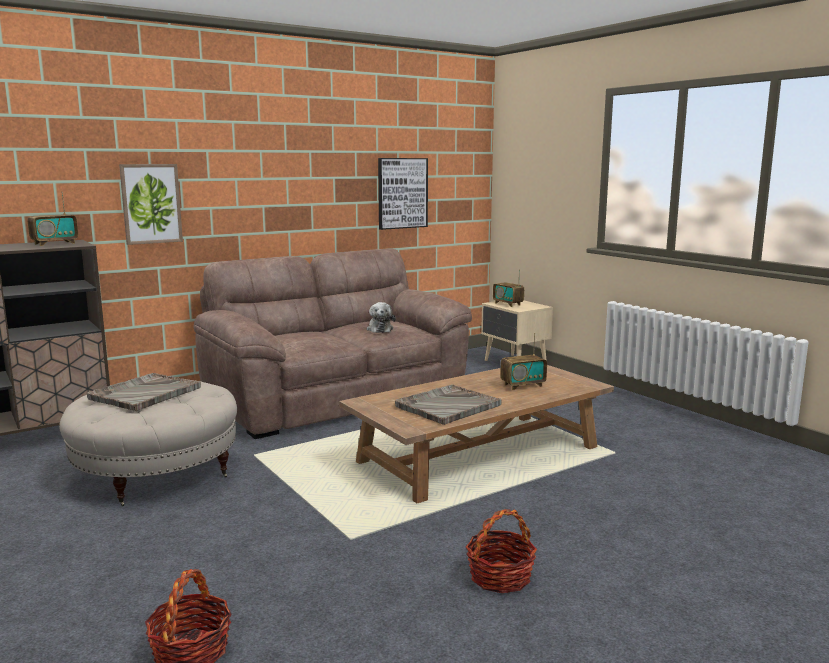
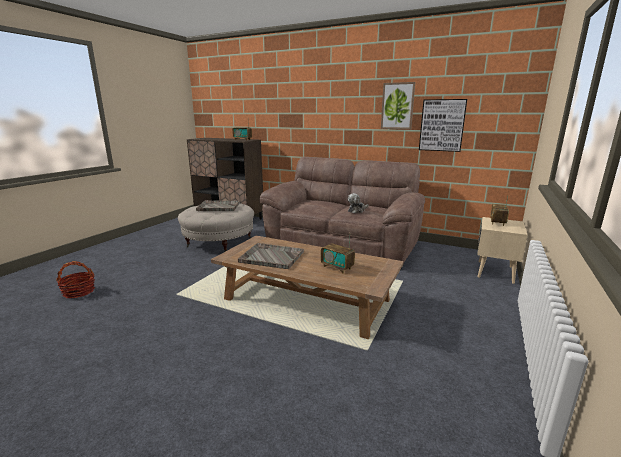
camera: 60 degrees right, 5 degrees up
(151, 203) = (289, 125): picture -> picture (397, 106)
(500, 577) = (148, 344): basket -> none

